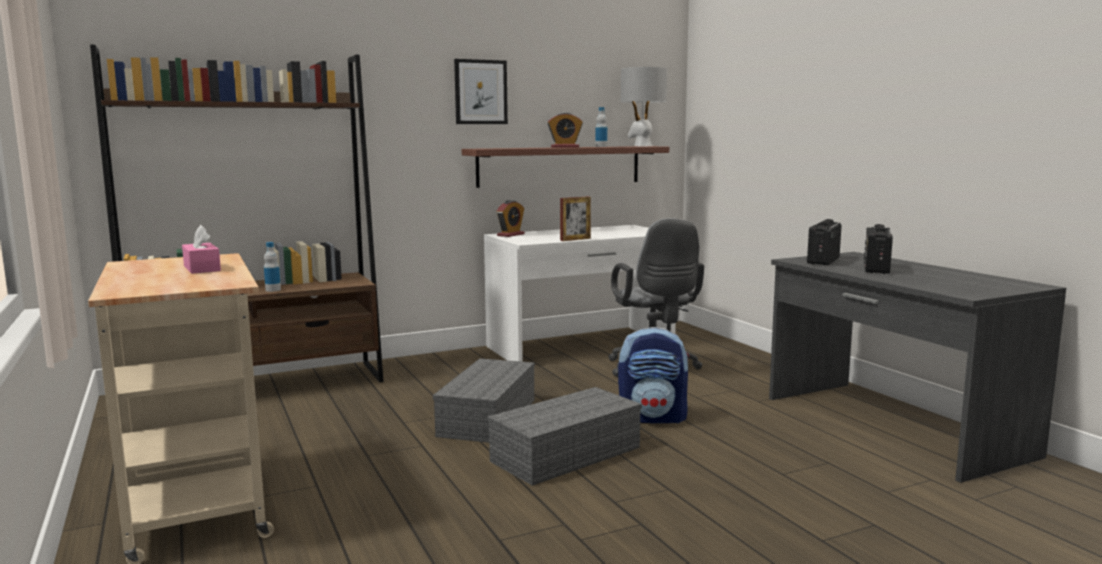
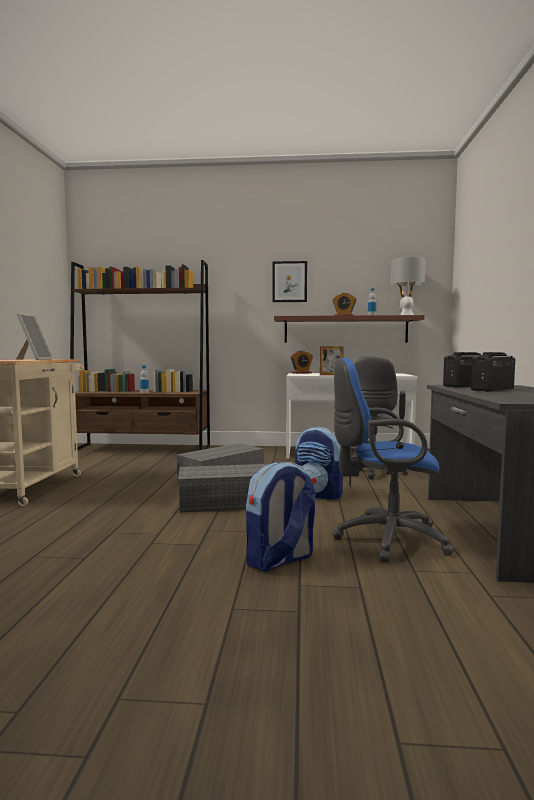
camera: 30 degrees right, 5 degrees down
(202, 268) = (34, 359): pink tissue box -> picture frame
(757, 517) = (280, 560): none -> backpack
(810, 462) = (384, 539): none -> blue office chair

